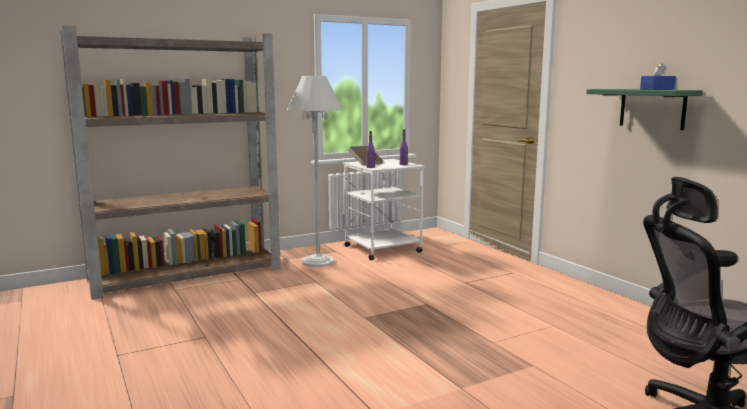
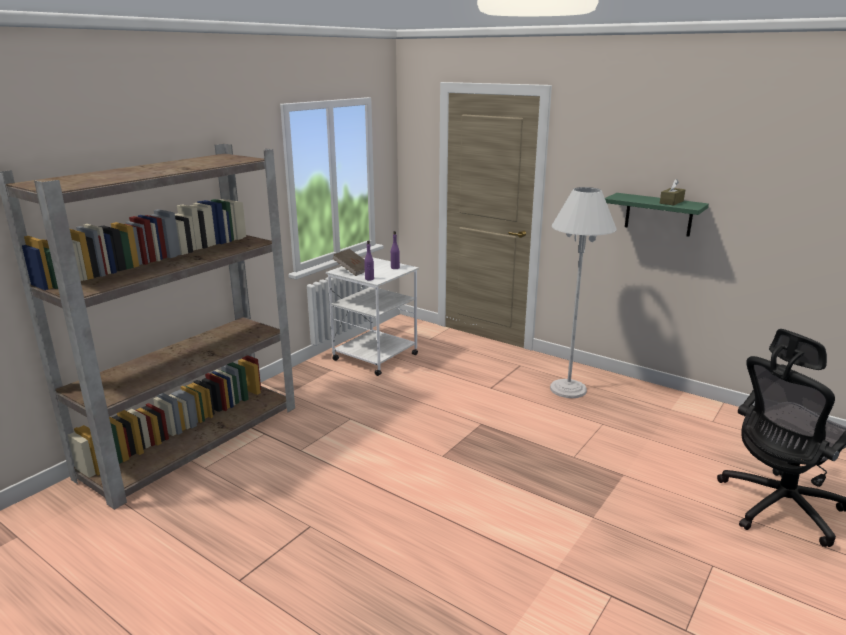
camera: 25 degrees left, 10 degrees up
(317, 261) = (325, 389): white floor lamp -> white floor lamp (568, 389)
(657, 89) = (671, 202): blue tissue box -> brown tissue box

